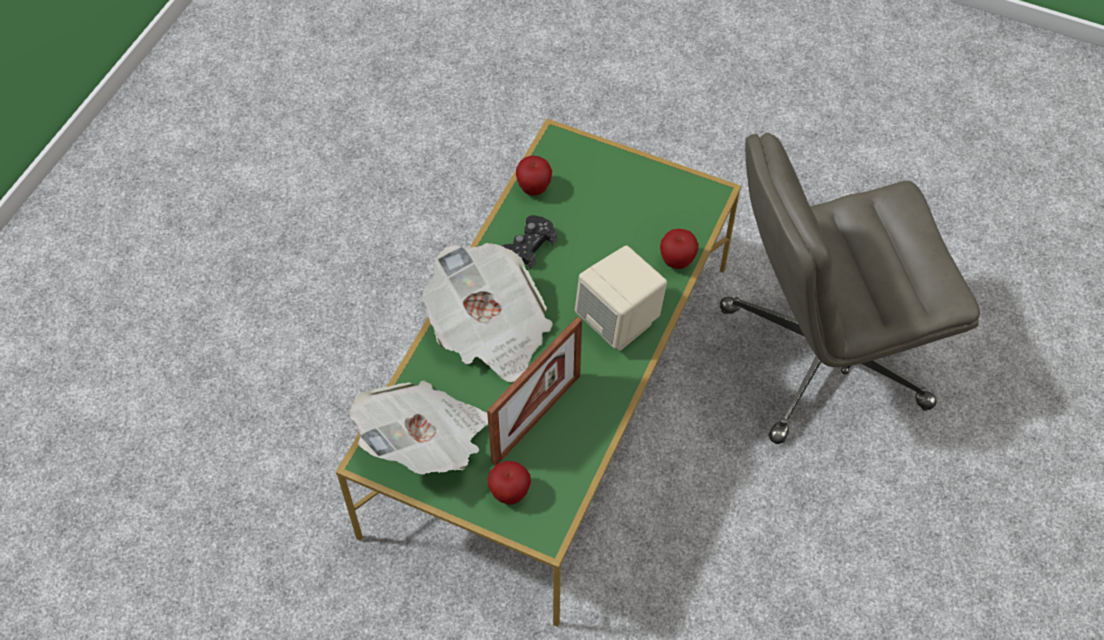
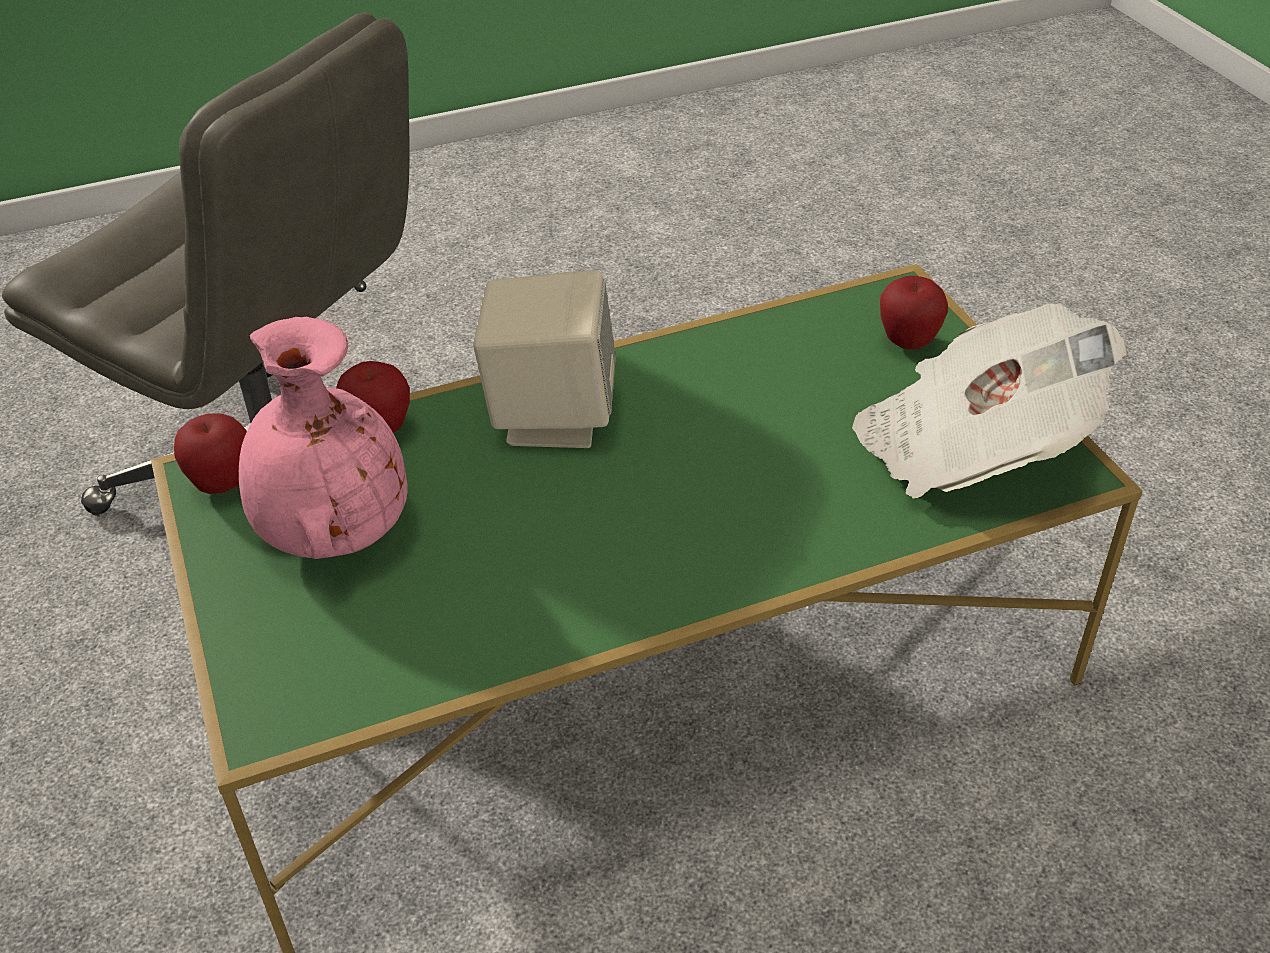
camera: 135 degrees left, 15 degrees down
(490, 330) = (739, 515): newspaper -> none
(528, 246) = (543, 587): black game controller -> none
(534, 188) = (416, 669): apple -> apple (223, 484)
(536, 418) = (791, 387): picture frame -> none
(631, 210) = (332, 531): none -> pink vase

